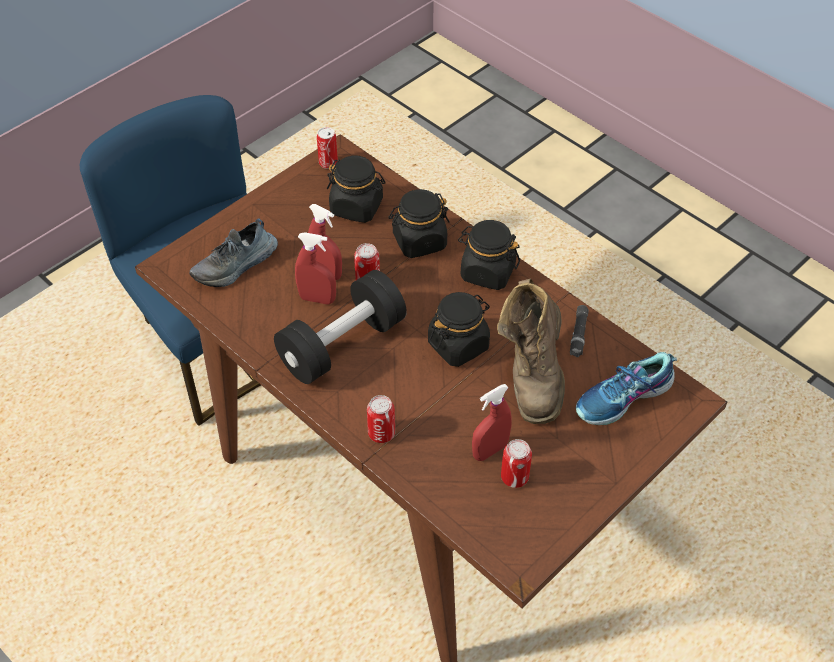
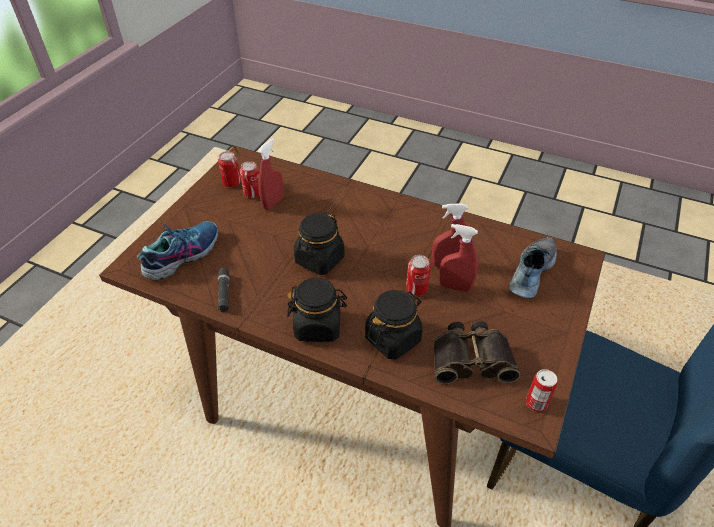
camera: 160 degrees right, 5 degrees down
(342, 344) = (406, 238): black dumbbell -> none
(357, 207) = (471, 358): black jar -> binoculars
(381, 433) = (348, 195): can -> can (231, 183)
(533, 376) = (255, 253): brown boot -> none

